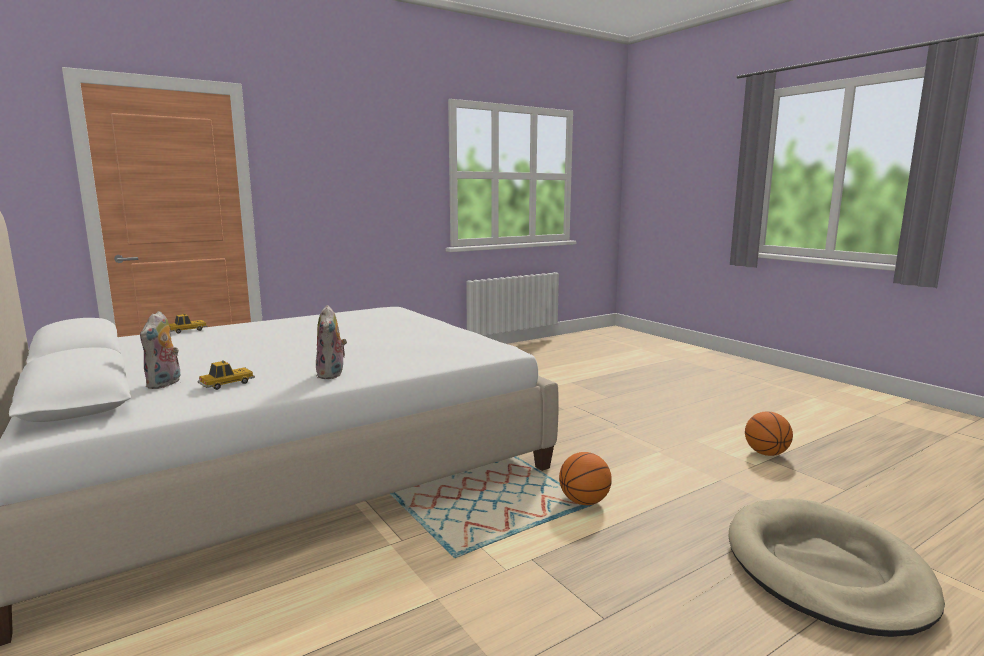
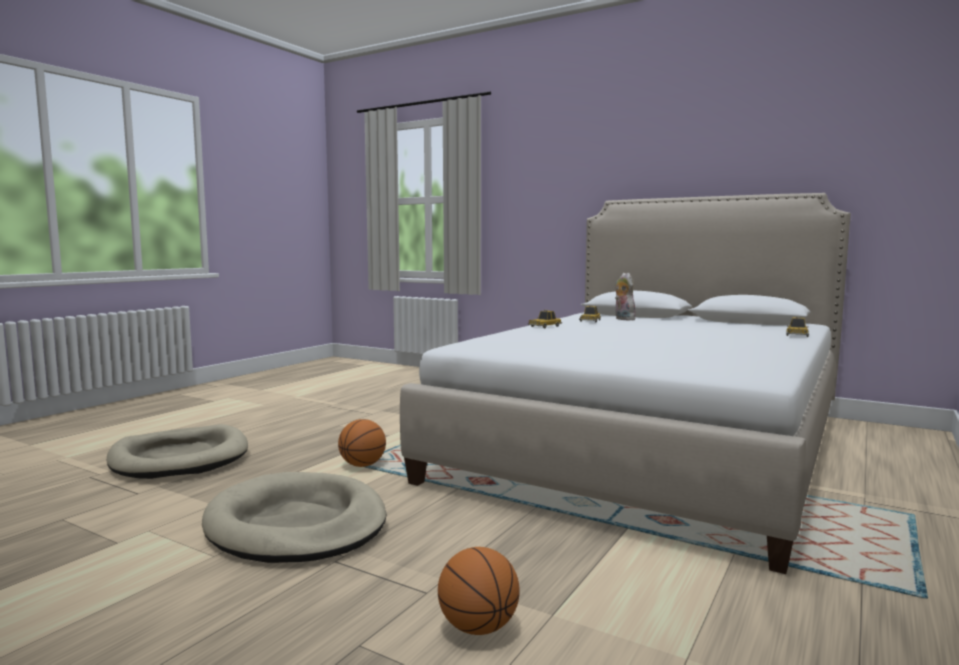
camera: 155 degrees right, 5 degrees down
(332, 374) = (544, 326): plush toy -> toy car
(644, 449) = (297, 525): none -> beige dog bed
(766, 453) = (109, 552): basketball -> basketball (478, 627)

